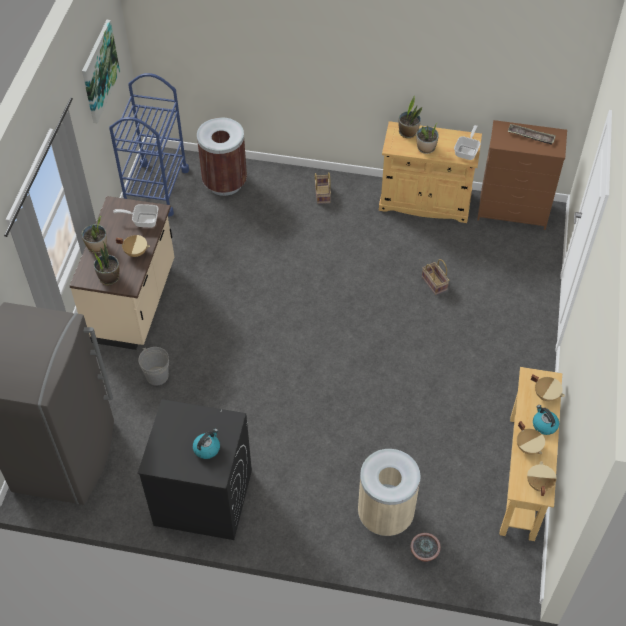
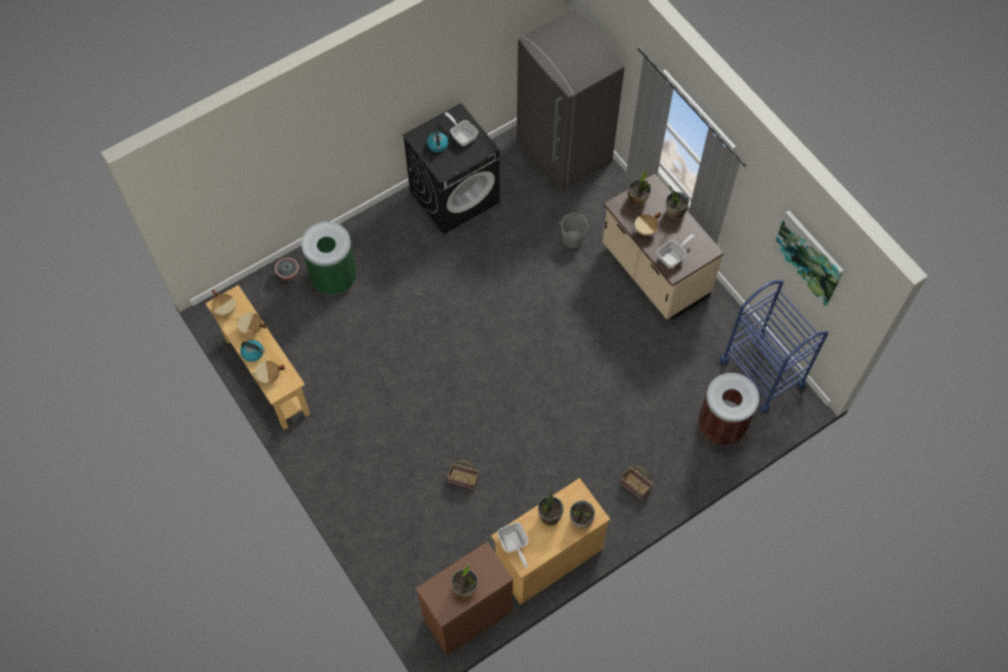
camera: 135 degrees right, 10 degrees up
(175, 439) = (462, 135): none -> frying pan
(385, 515) = (334, 278): beige trash can -> green trash can
(531, 136) = (465, 588): tray -> potted plant

